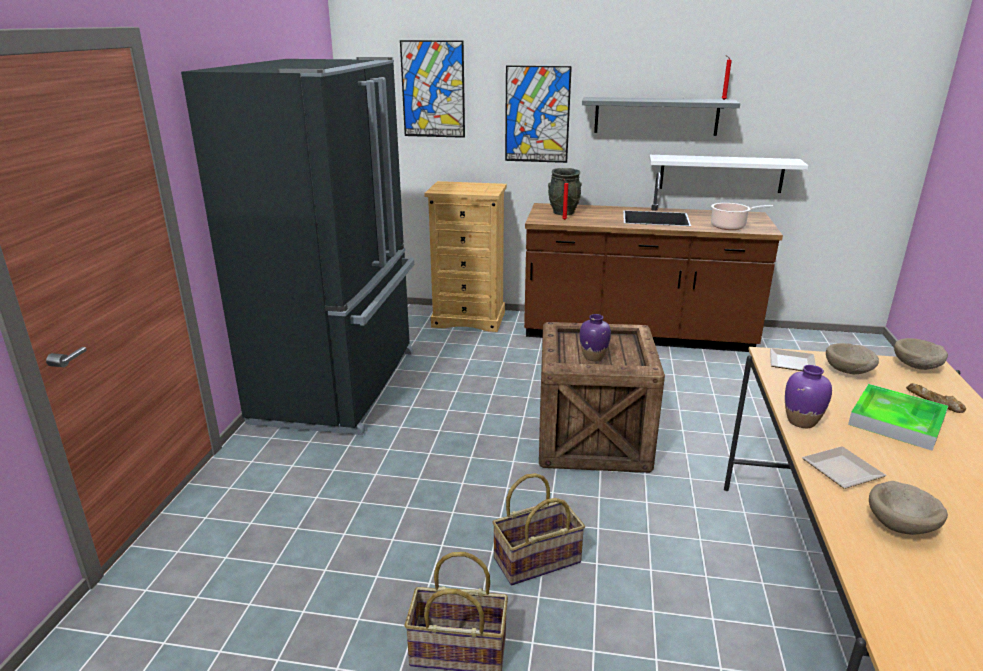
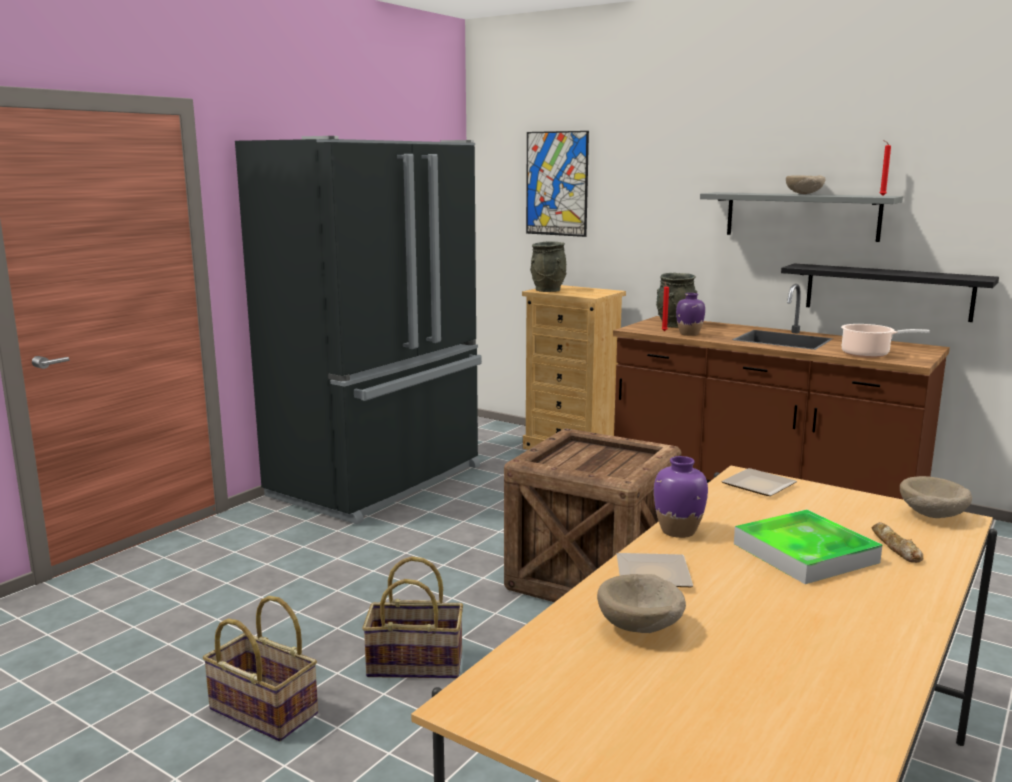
camera: 25 degrees right, 10 degrees down
(444, 189) = (548, 290): none -> grey vase
(537, 114) = (663, 212): picture -> none
(593, 357) = (579, 465): purple vase -> purple vase (689, 334)
(721, 173) = (887, 292): white shelf -> black shelf
(849, 372) = (822, 505): beige bowl -> beige bowl (804, 194)

